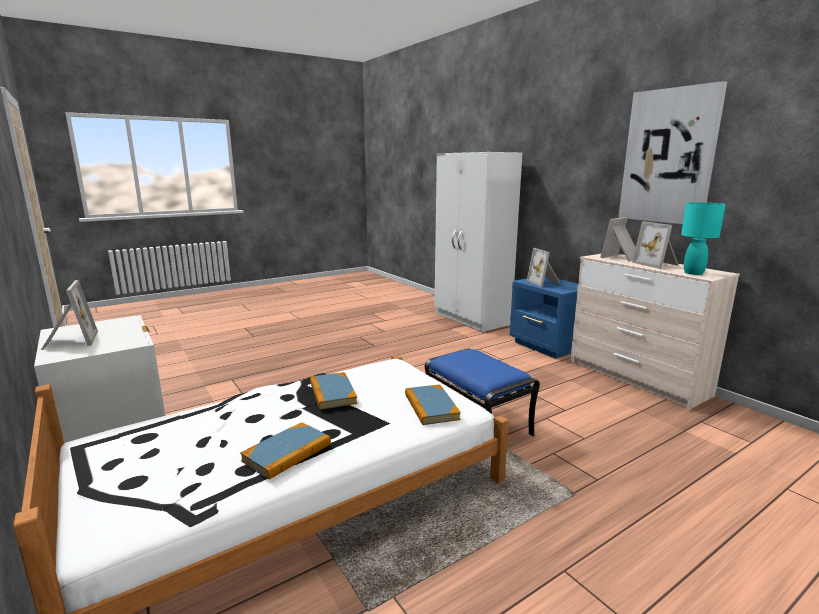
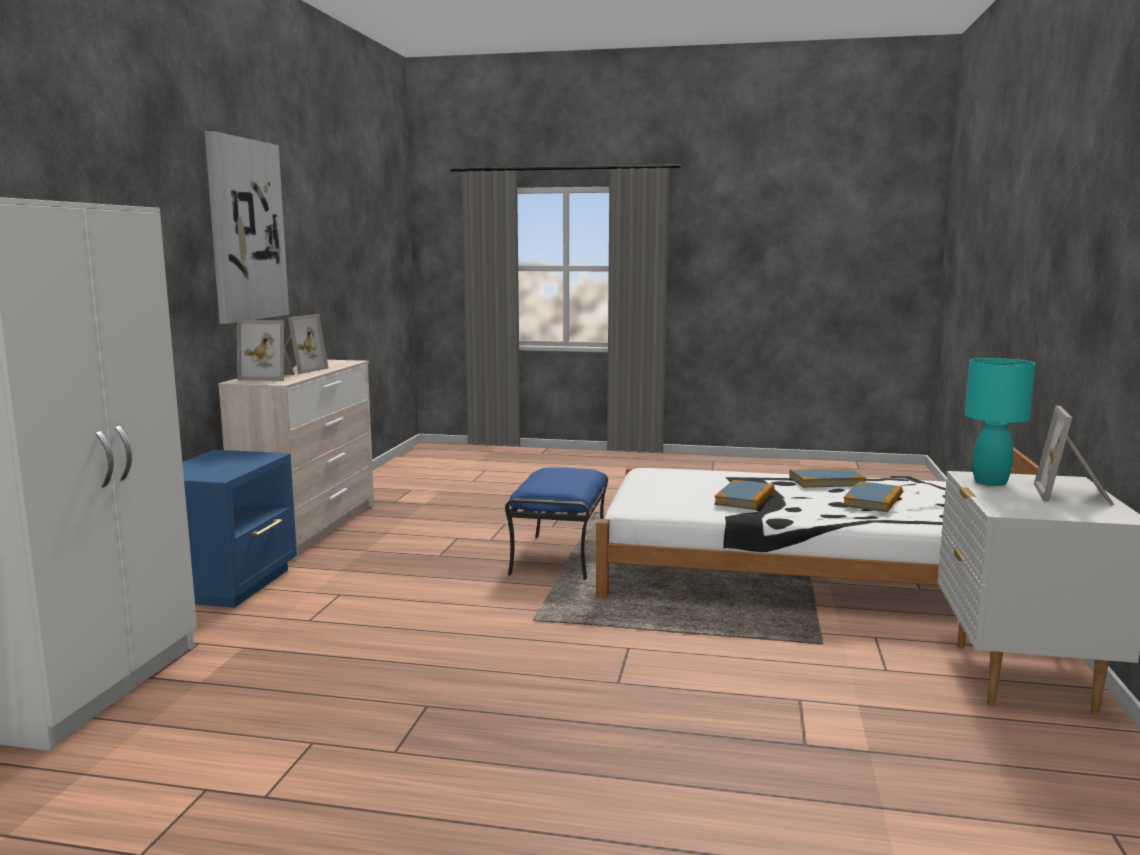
camera: 135 degrees left, 5 degrees down
(431, 407) = (674, 475): book -> book (873, 500)
(545, 283) = (218, 467): picture frame -> none
(693, 273) = (336, 363): turquoise table lamp -> turquoise table lamp (990, 482)

